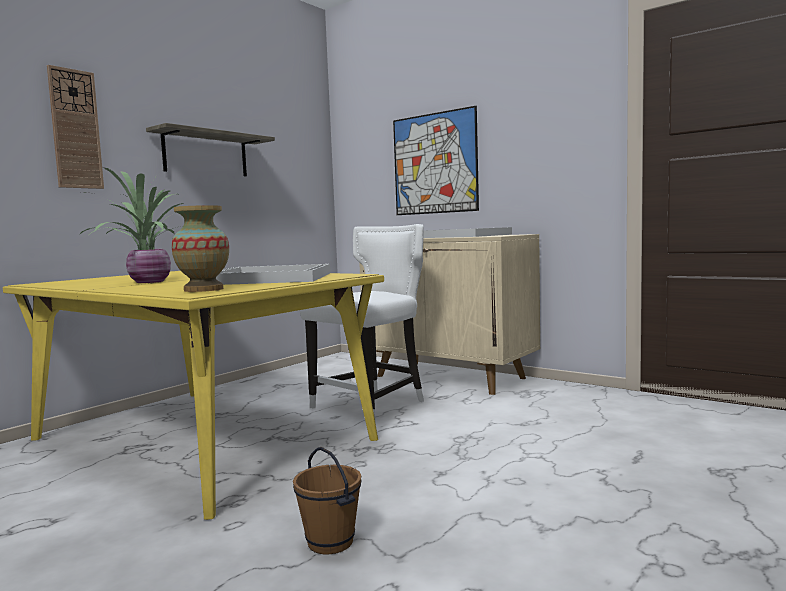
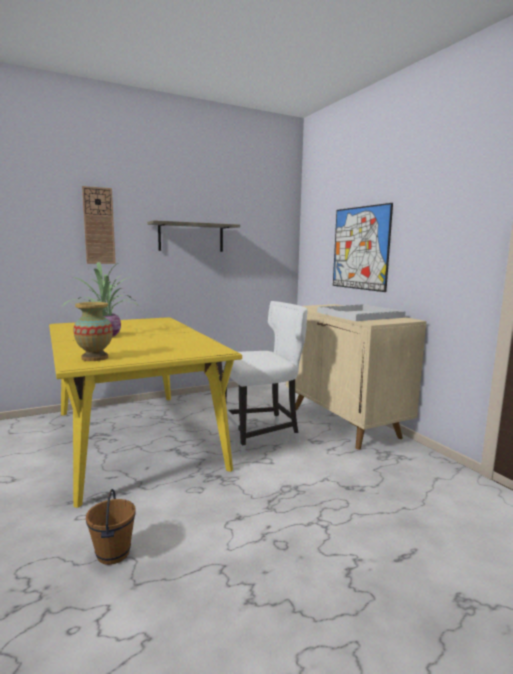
camera: 25 degrees right, 5 degrees up
(271, 278) = (166, 346): white tray -> none

